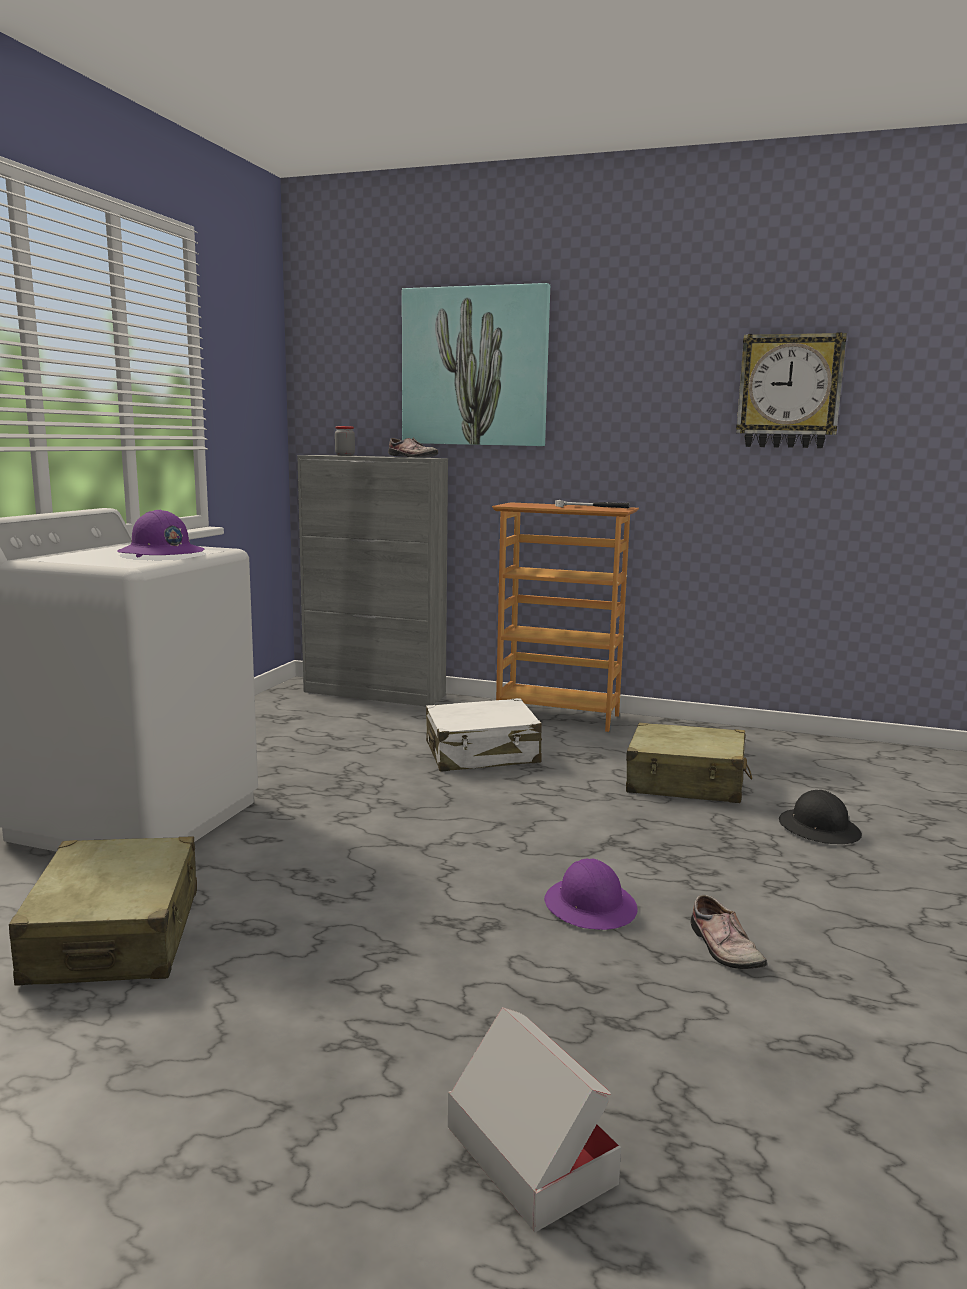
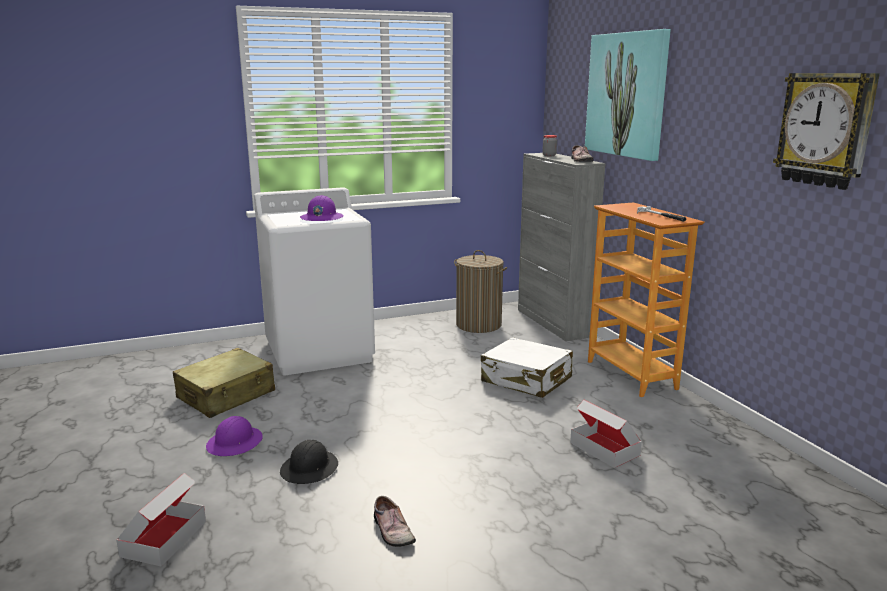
camera: 50 degrees right, 5 degrees up
(294, 719) = (479, 325): none -> laundry basket
(590, 906) = (385, 478): purple hard hat -> purple hard hat (235, 443)
(686, 783) = (604, 449): beige suitcase -> cardboard box
(722, 948) = (391, 531): shoe -> shoe turned 60 degrees counterclockwise
(819, 829) = (616, 518): black hard hat -> black hard hat (310, 469)

